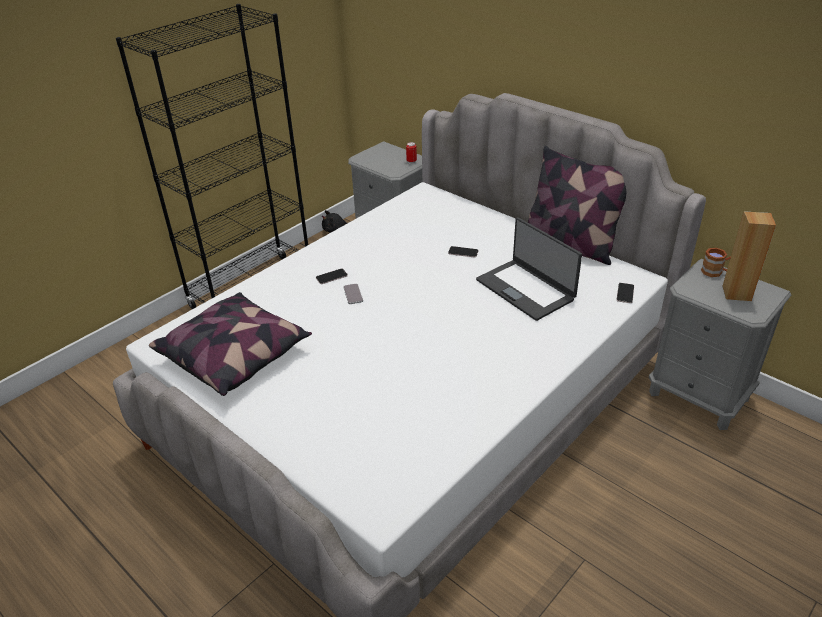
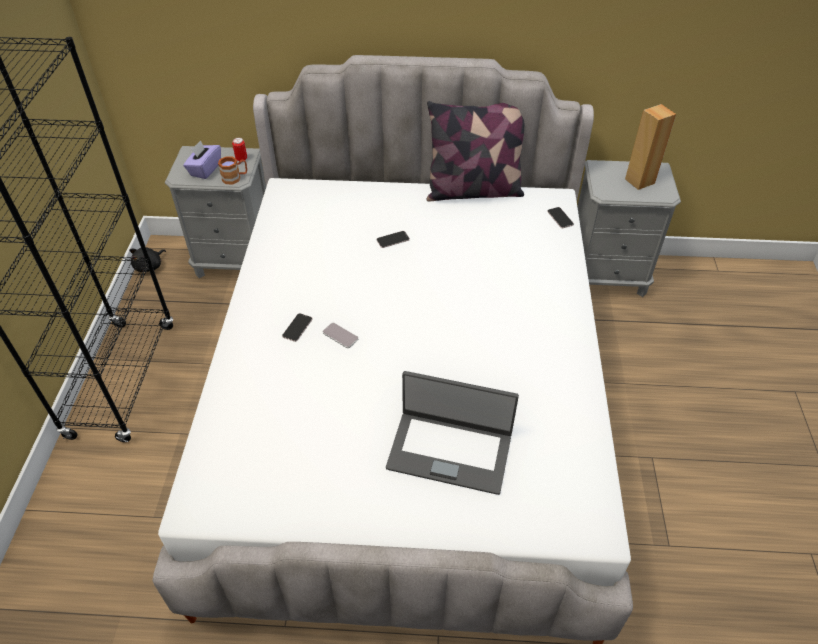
camera: 40 degrees left, 10 degrees up
(235, 356) = (299, 468): pillow -> none
(380, 159) = (205, 169): none -> purple tissue box
(526, 289) = (484, 252): laptop -> laptop (450, 450)
(716, 272) = (609, 168): brown mug -> brown mug (235, 178)

